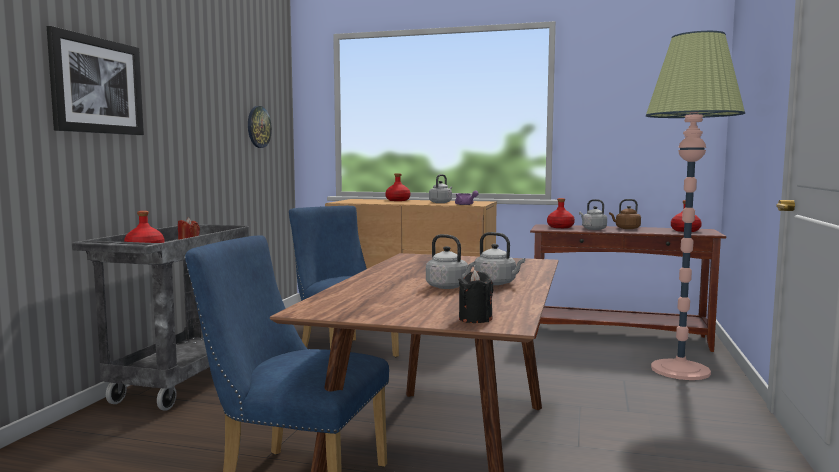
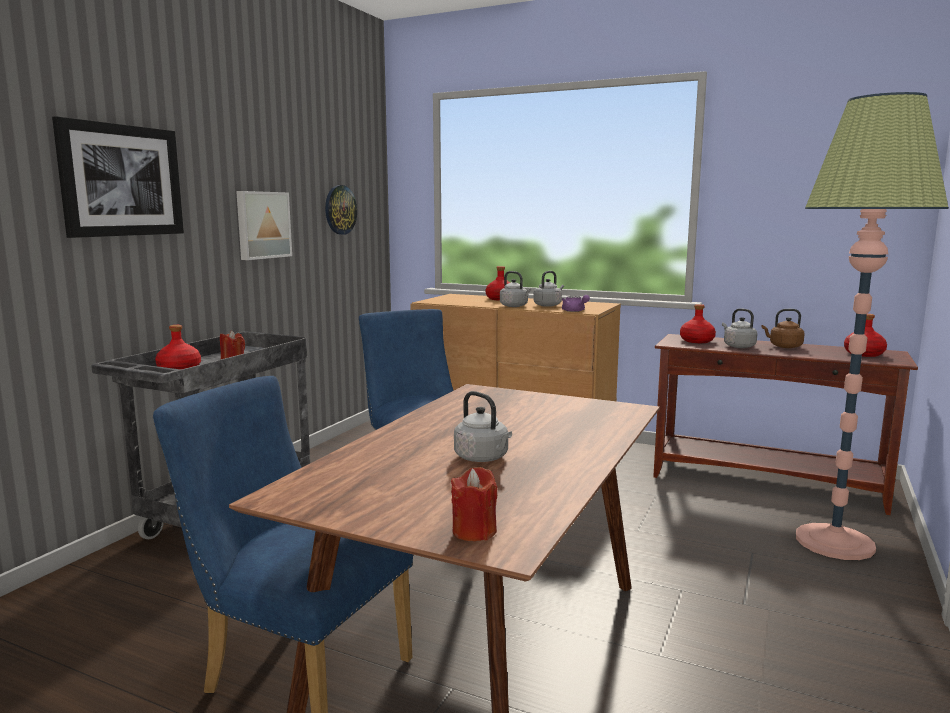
camera: 10 degrees right, 5 degrees up
(201, 134) = (262, 225): none -> picture
(475, 319) = (474, 531): black candle -> red candle
(497, 283) = (549, 454): grey kettle -> grey kettle (515, 306)

